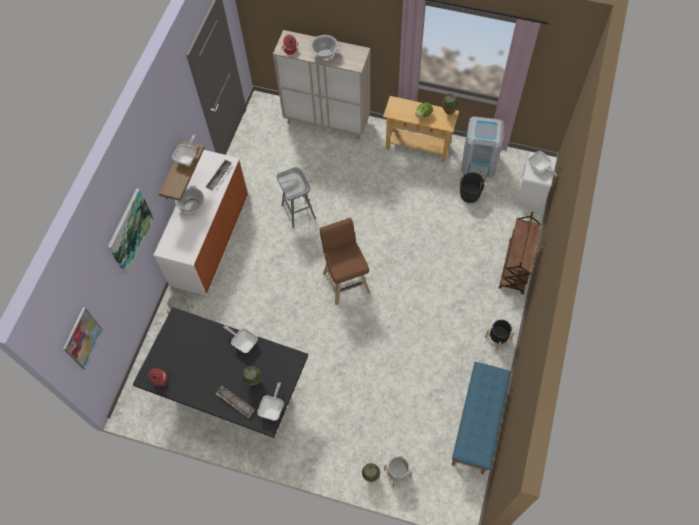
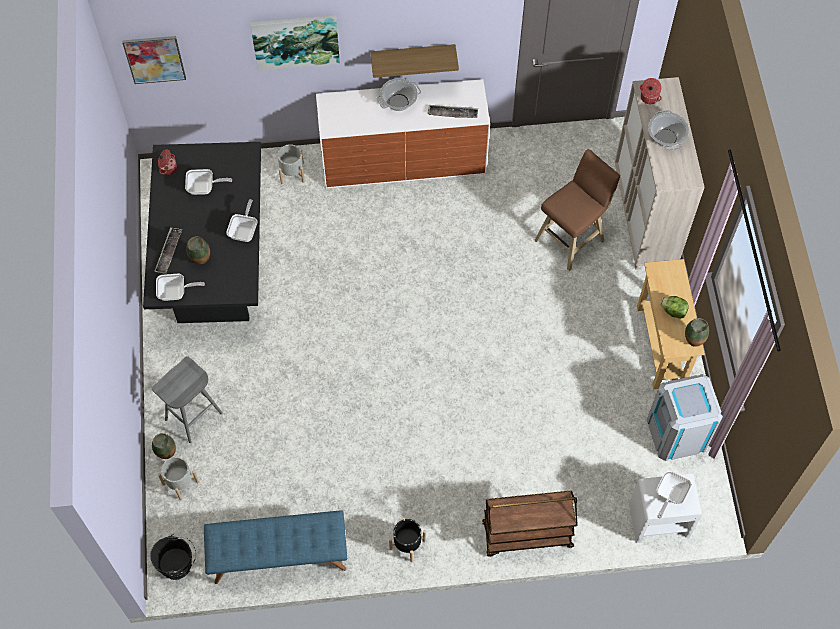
camera: 65 degrees right, 0 degrees up
(187, 157) = (433, 58): frying pan -> frying pan (204, 188)
(299, 212) = (487, 240): grey stool -> grey stool (193, 417)
(345, 280) = (412, 331): brown stool -> brown stool (571, 239)
(470, 193) = (618, 438): black bucket -> black bucket (179, 565)

